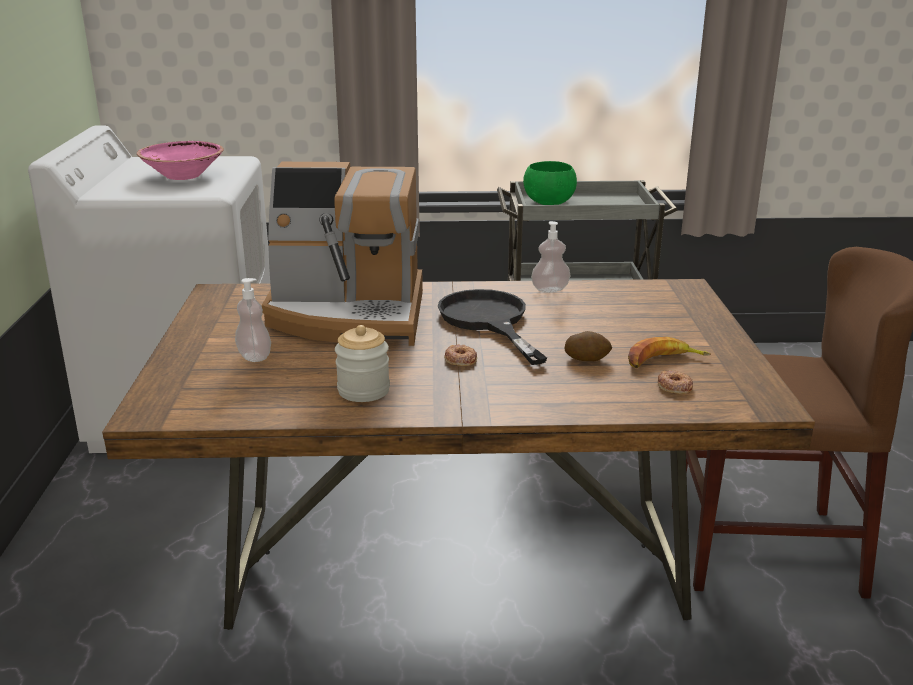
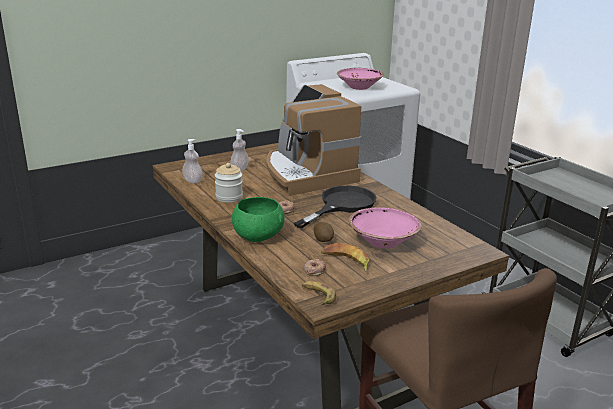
camera: 60 degrees right, 0 degrees up
(549, 202) = (557, 178): green bowl -> green bowl (259, 237)
(550, 289) = (410, 211): soap dispenser -> soap dispenser (193, 181)
(623, 326) = (383, 241): none -> pink bowl
(748, 402) = (318, 295): none -> banana

